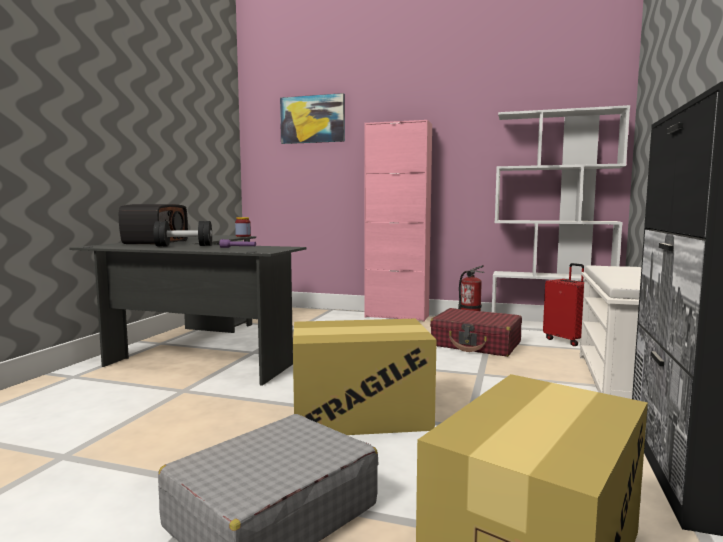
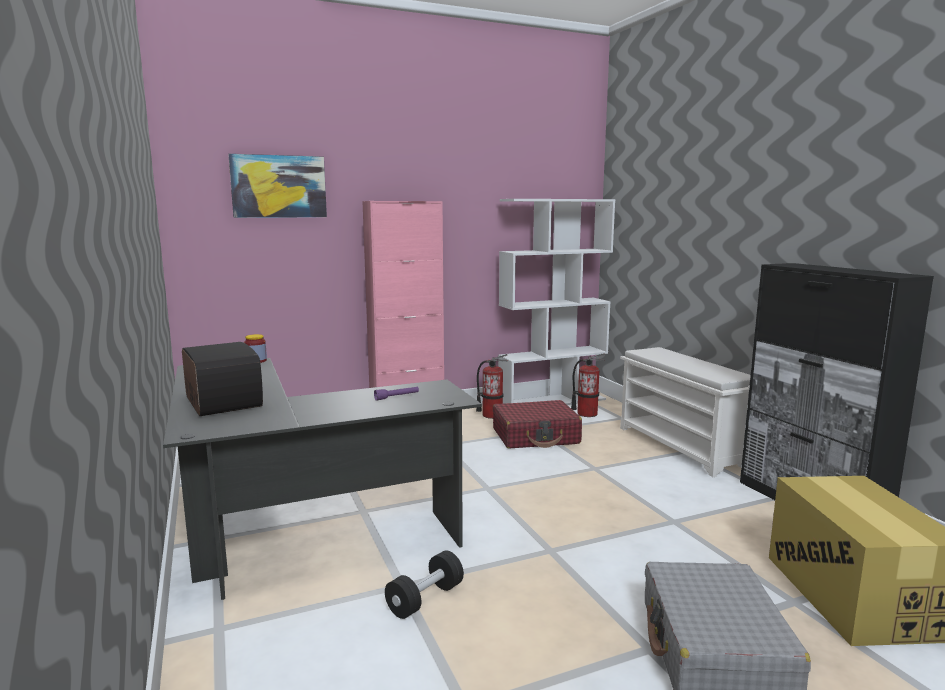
camera: 40 degrees left, 5 degrees up
(184, 246) = (313, 405): black dumbbell -> black dumbbell (425, 599)
(360, 414) = (596, 541): cardboard box -> none
(567, 341) = (587, 414): red suitcase -> fire extinguisher

